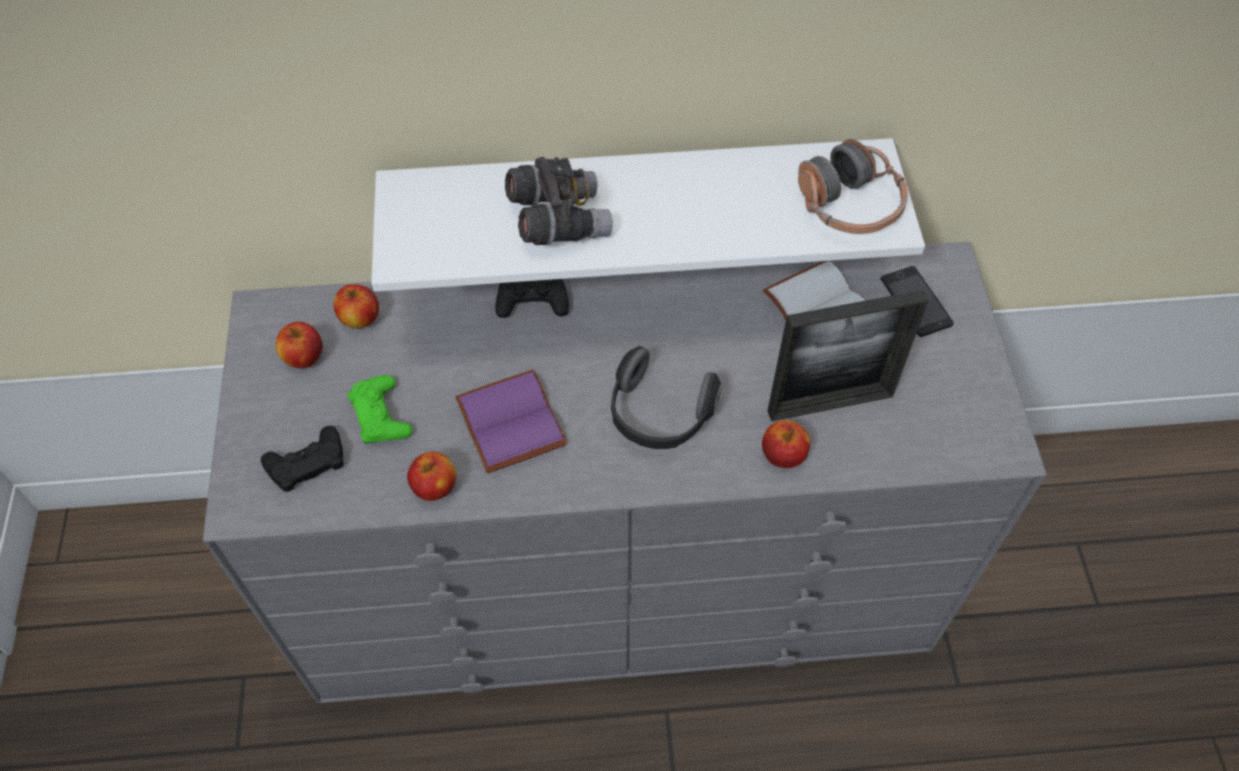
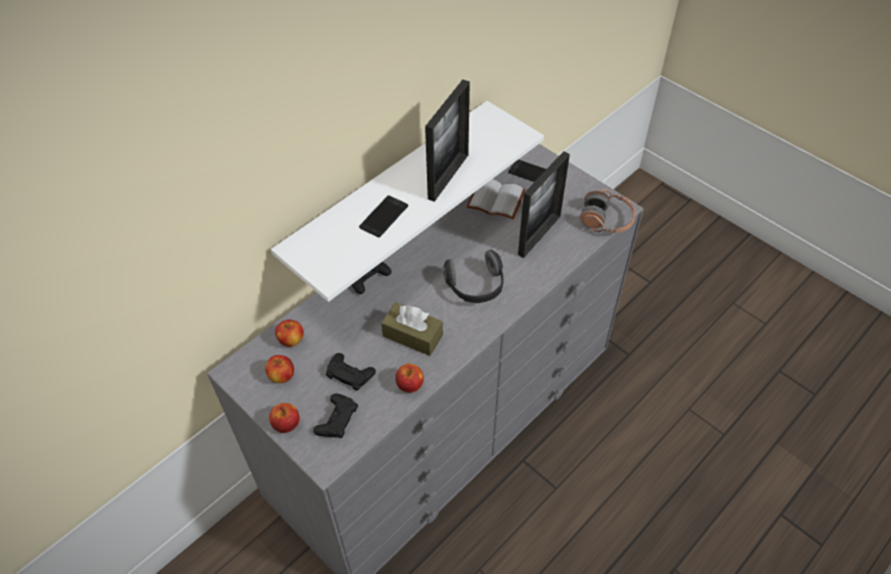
camera: 40 degrees left, 5 degrees down
(380, 415) = (350, 374): green game controller -> black game controller
(507, 422) = (412, 335): purple book -> brown tissue box
(558, 220) = (384, 217): grey binoculars -> phone
(708, 219) = (448, 176): none -> picture frame
(783, 455) = (542, 268): apple -> apple (286, 424)
(849, 205) = (499, 137): headphones -> headphones (606, 220)

